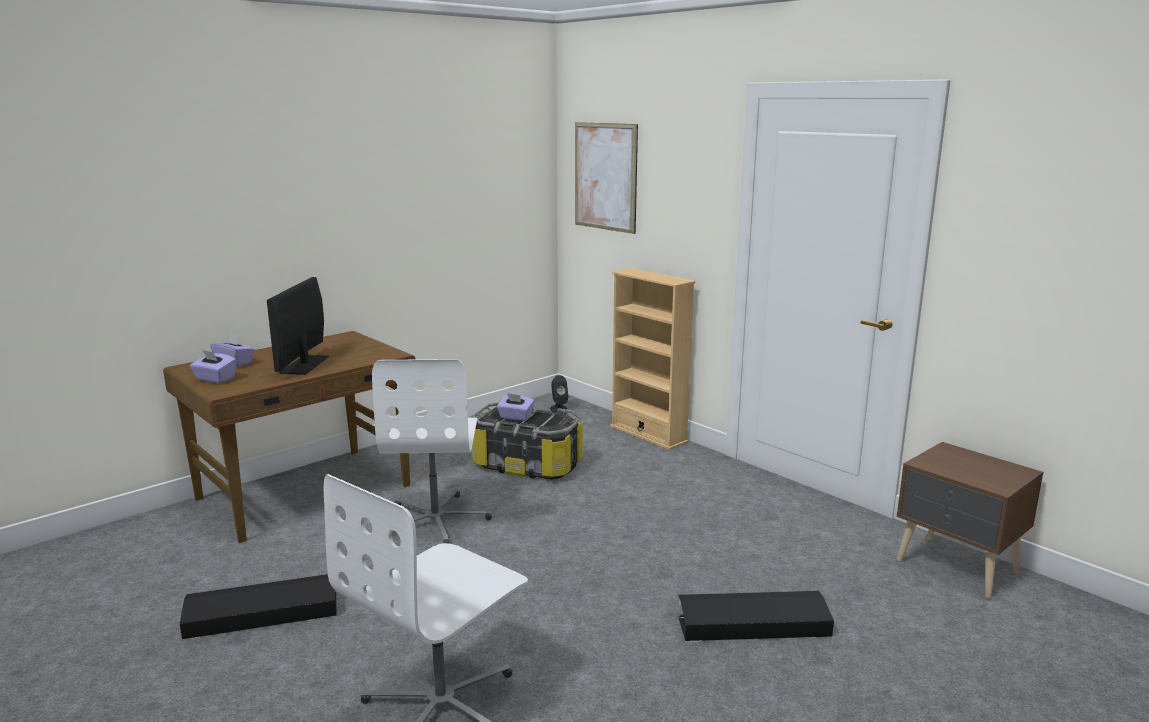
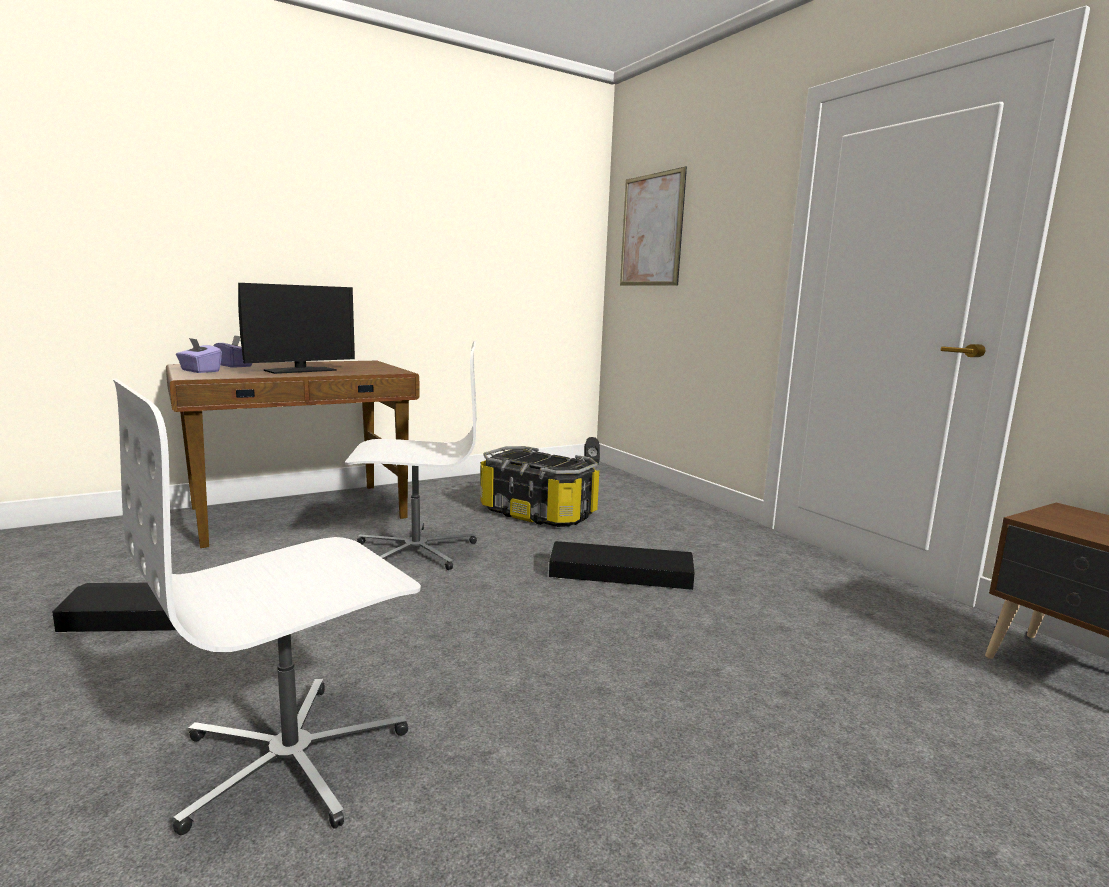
camera: 10 degrees right, 5 degrees down
(304, 365) = (300, 370): monitor -> monitor turned 150 degrees counterclockwise
(436, 520) = (415, 550): white office chair -> white office chair turned 105 degrees counterclockwise
(515, 417) = (528, 458): purple tissue box -> none
(648, 434) = (677, 500): beige bookcase -> none
(752, 624) = (768, 713): black storage box -> black storage box (620, 574)

